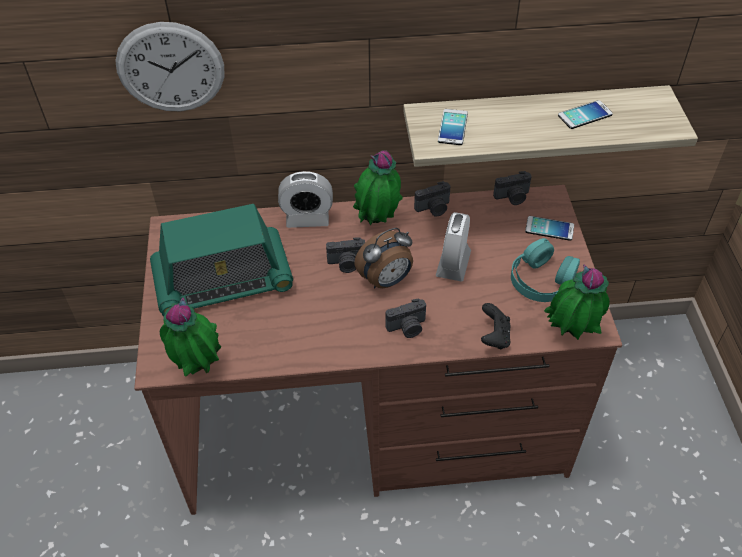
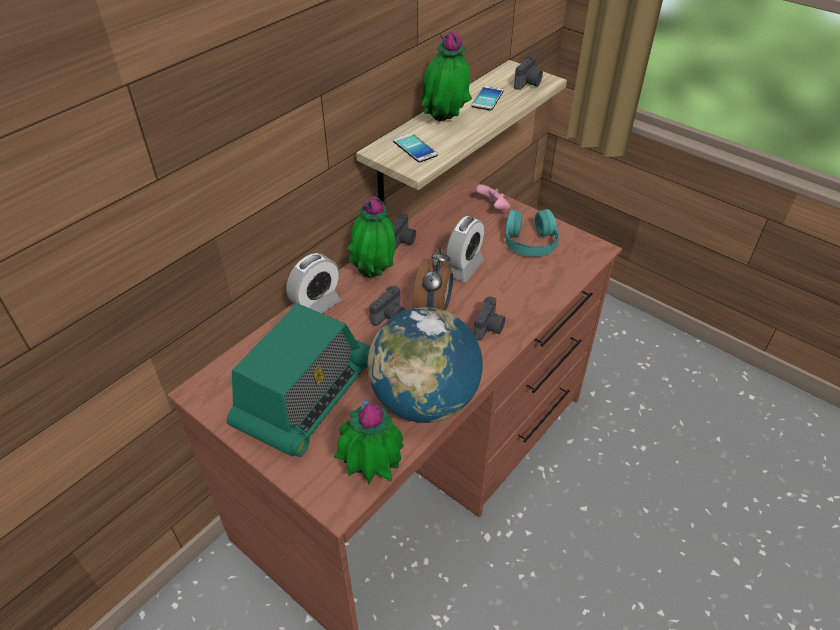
camera: 45 degrees left, 5 degrees down
(170, 68) = (158, 201): wall clock -> none
(291, 344) = (424, 400): none -> globe
(453, 264) = (463, 267): alarm clock -> alarm clock turned 120 degrees counterclockwise
(494, 337) = (549, 294): black game controller -> none
(512, 197) = (445, 203): camera -> camera (528, 83)
(549, 228) = (493, 208): phone -> pink game controller
(570, 334) = (588, 261): potted plant -> potted plant (444, 122)

